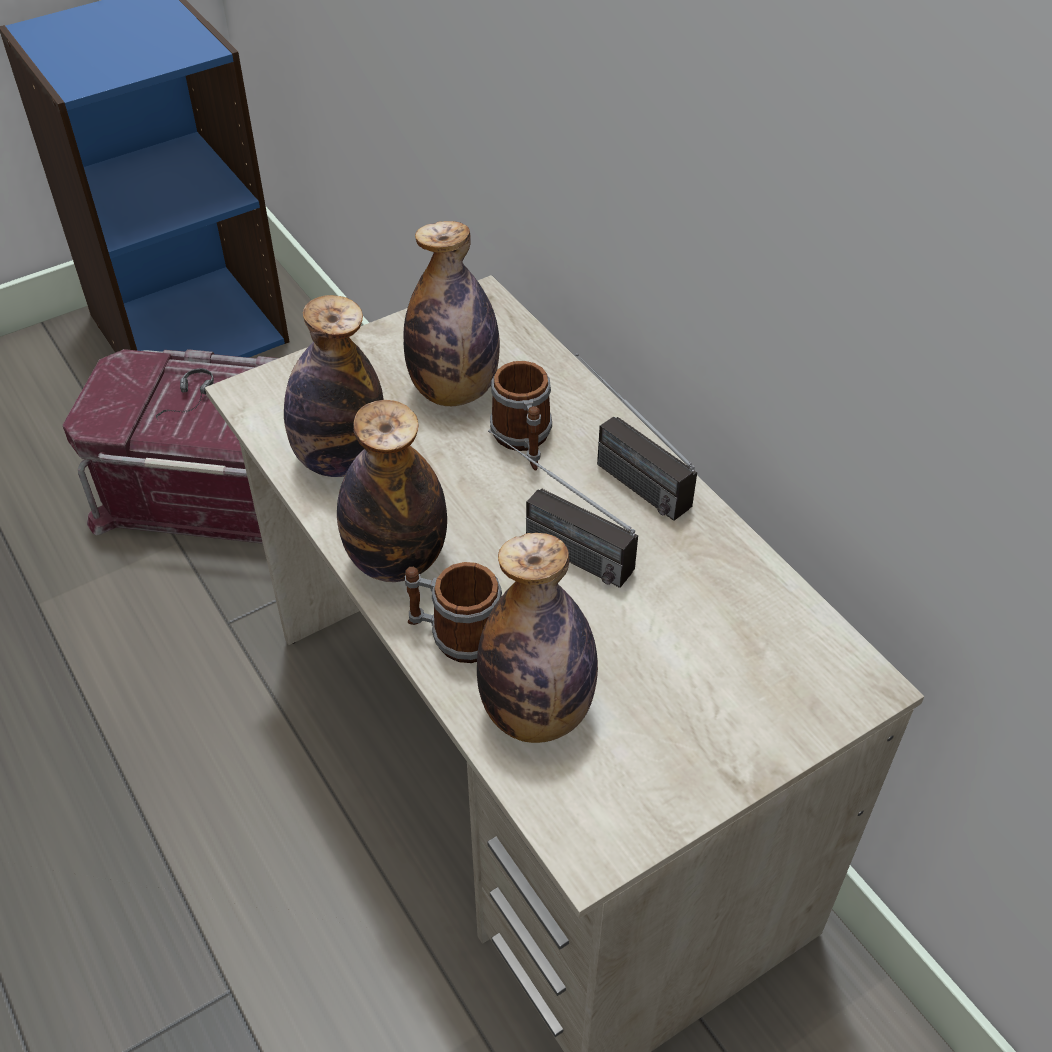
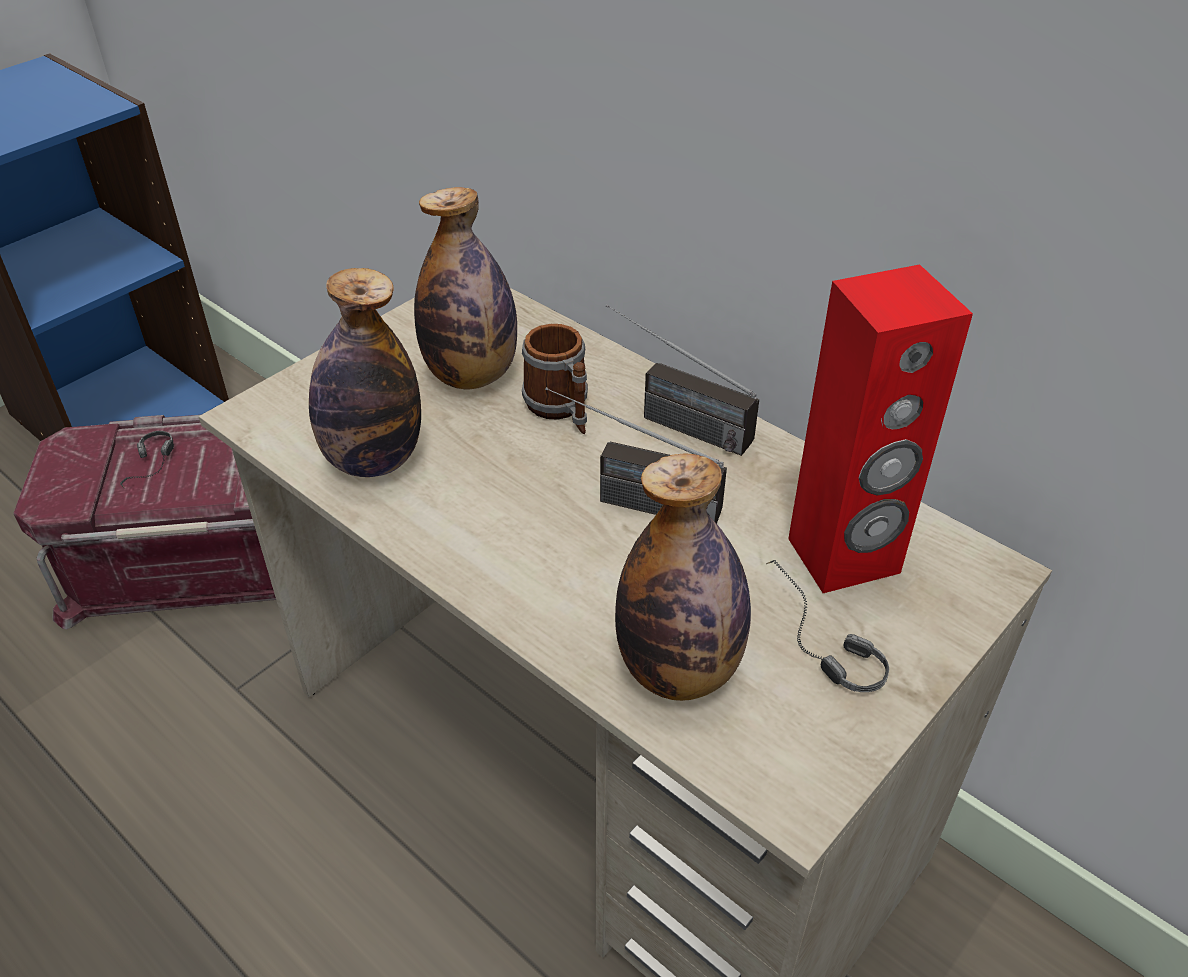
camera: 15 degrees left, 5 degrees down
(397, 560) = (470, 547): bottle -> none
(455, 635) = (561, 609): mug -> none
(666, 715) = (813, 642): none -> headphones
(729, 640) = (844, 557): none -> red speaker

